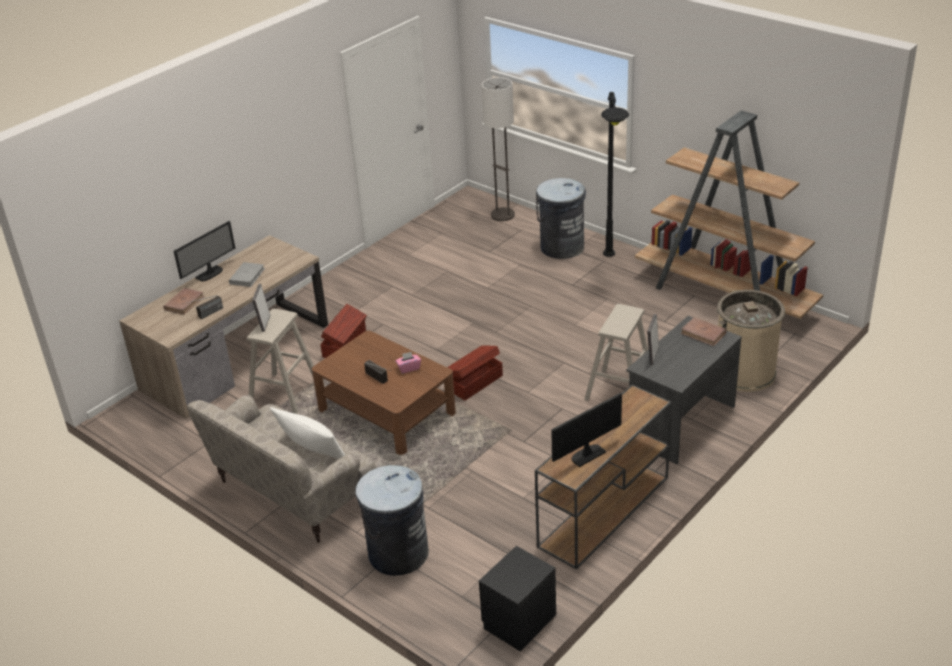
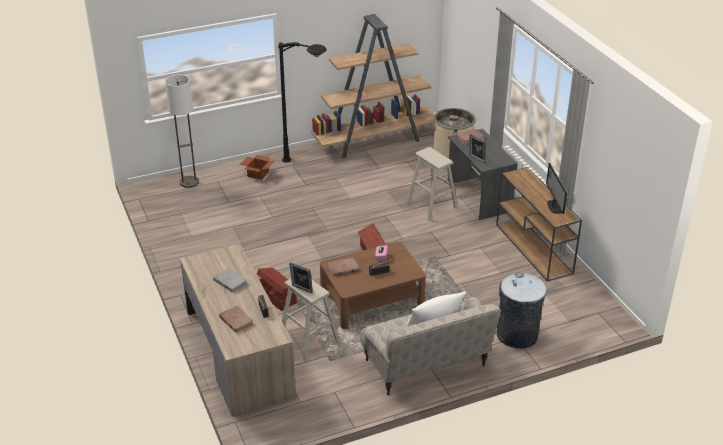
camera: 65 degrees left, 0 degrees up
(210, 274) = (206, 299): monitor -> none
(366, 350) = (343, 268): none -> brown book
(519, 621) = (602, 306): black nightstand -> none
(561, 247) = (258, 173): grey trash can -> cardboard box

